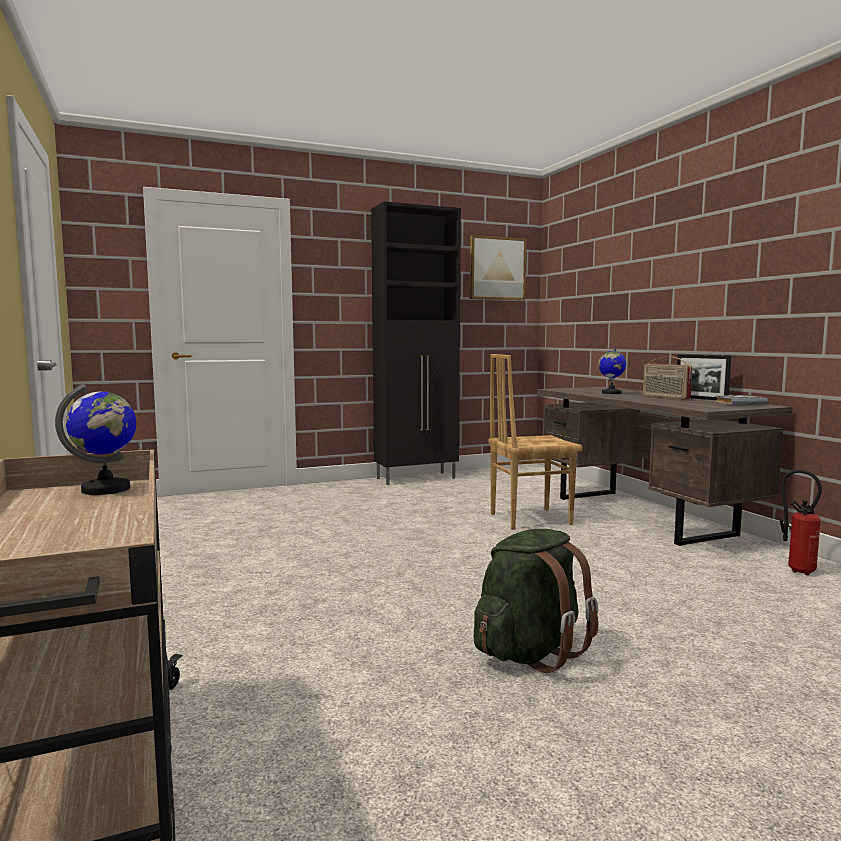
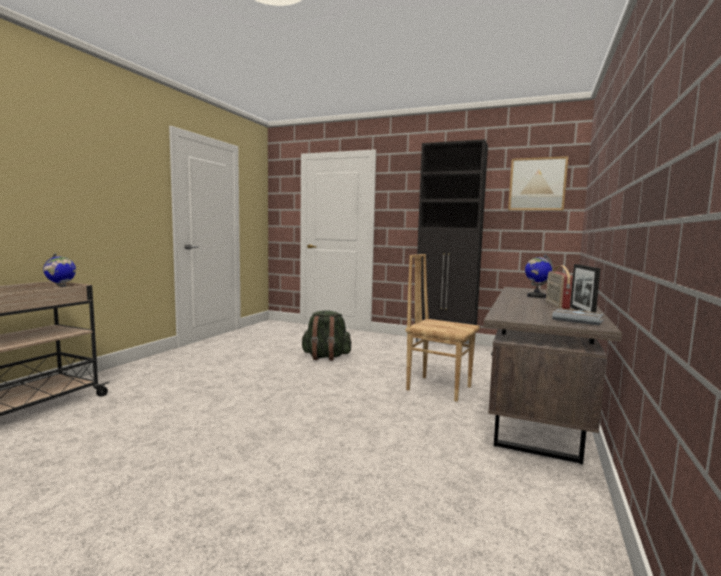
camera: 45 degrees right, 0 degrees up
(530, 652) = (213, 449): green backpack -> green backpack (325, 357)
(797, 570) = (543, 511): fire extinguisher -> none

